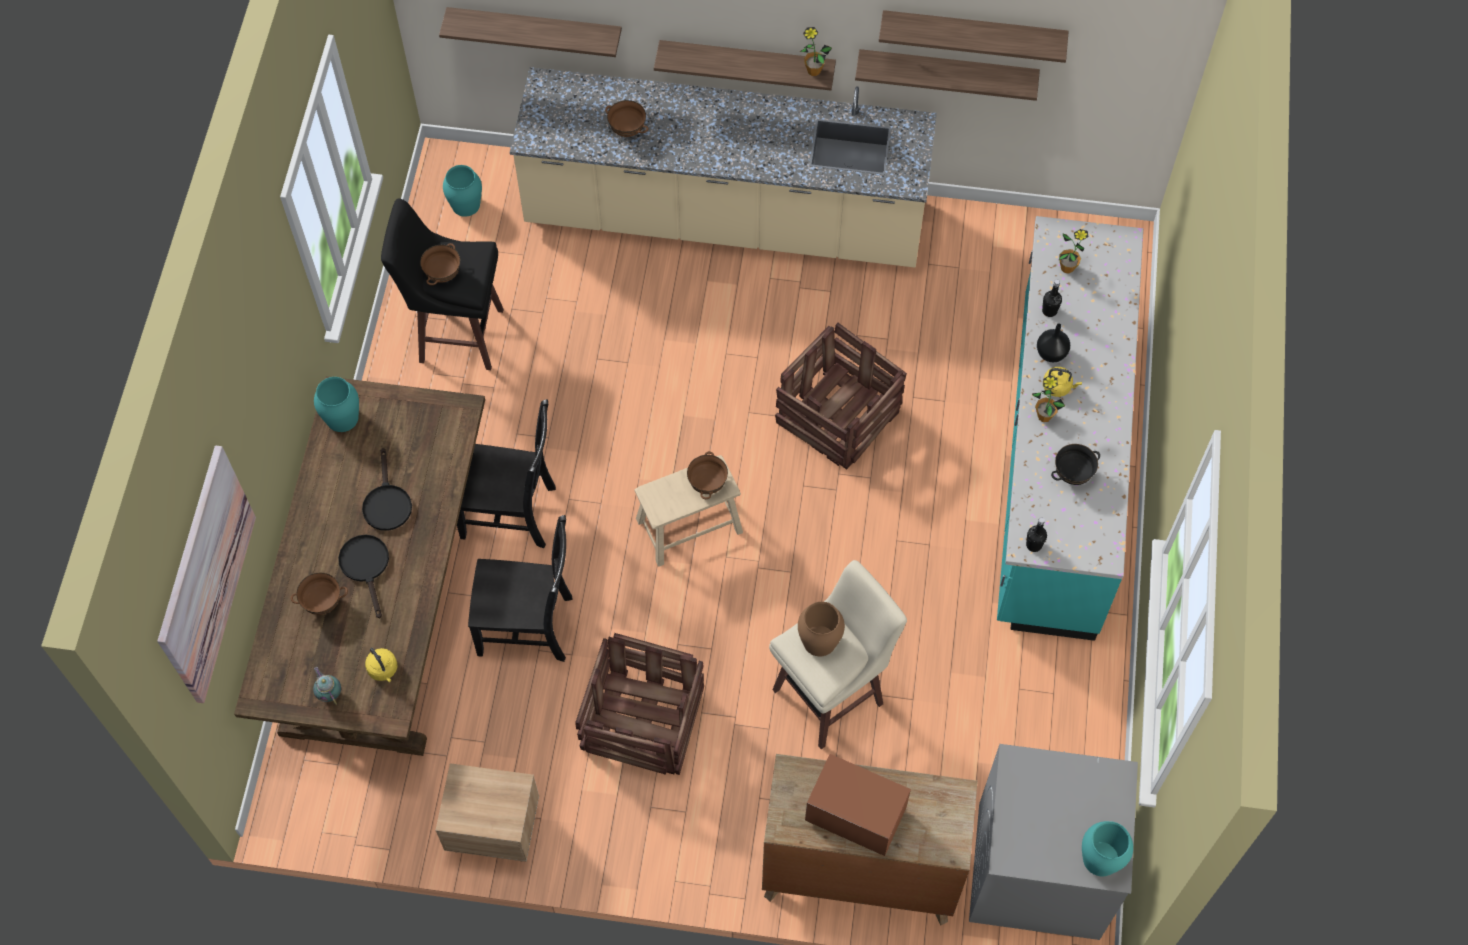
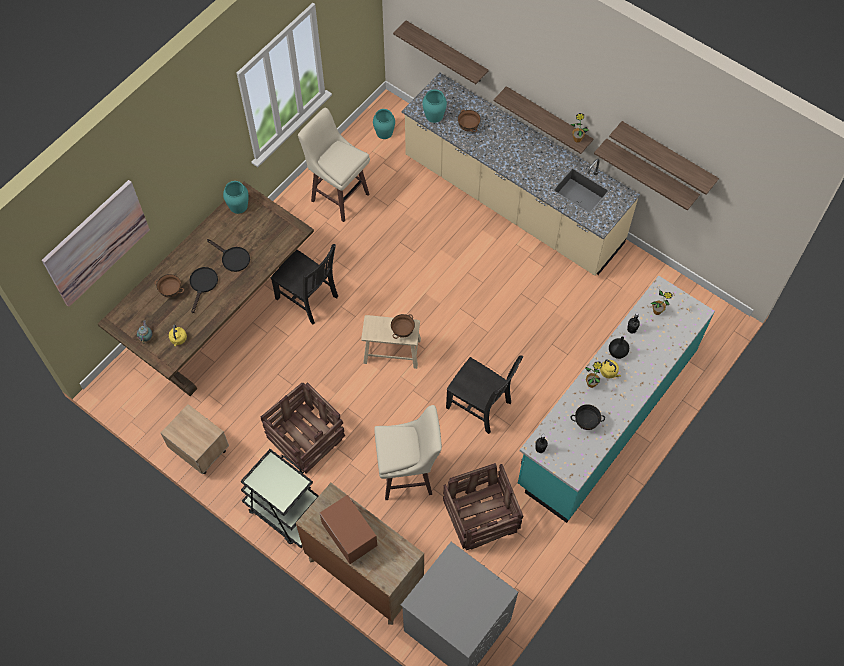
camera: 30 degrees right, 0 degrees up
(386, 502) = (232, 258): black frying pan -> black frying pan turned 75 degrees counterclockwise
(443, 274) = (331, 158): brown bowl -> none
(458, 334) = (339, 196): black stool -> beige stool
(529, 626) = (280, 359): black chair -> black chair (480, 406)
(685, 848) = (285, 512): none -> black cart
(819, 640) = (399, 439): brown vase -> none
(839, 415) = (506, 333): crate -> crate (482, 515)
(1101, 858) = (464, 631): turquoise vase -> turquoise vase (434, 115)

